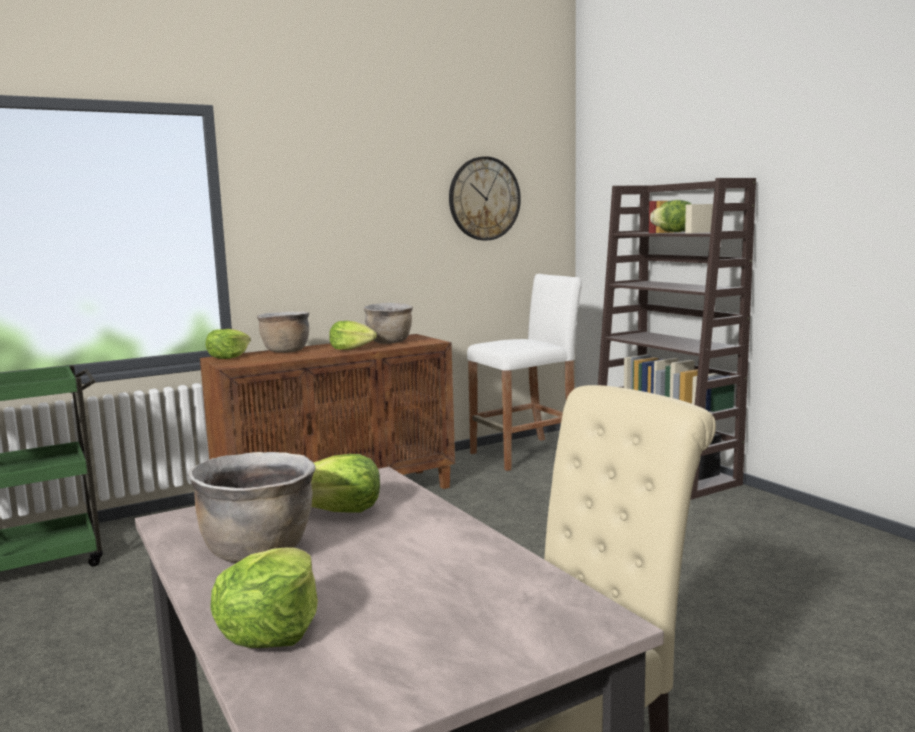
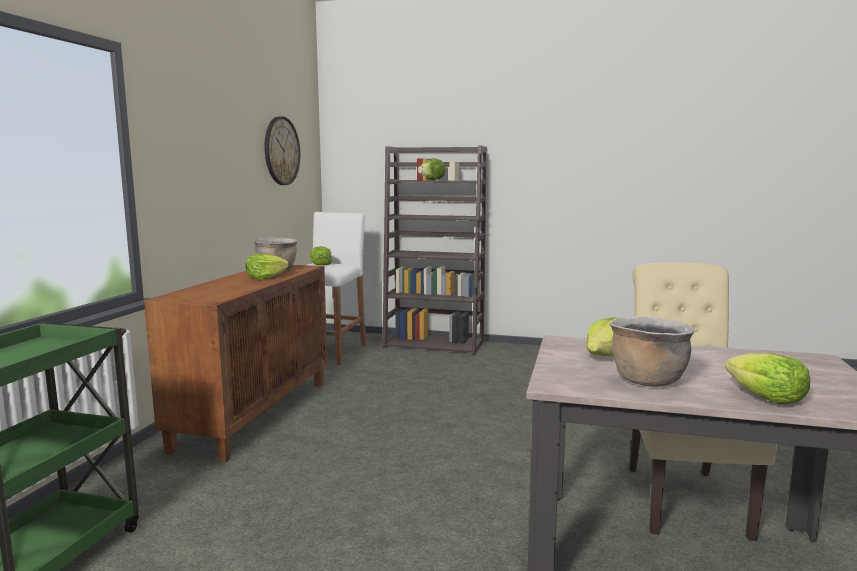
camera: 45 degrees left, 0 degrees up
(228, 357) = (176, 296): lettuce -> lettuce (320, 264)
(285, 351) = (212, 286): brown cooking pot -> none

